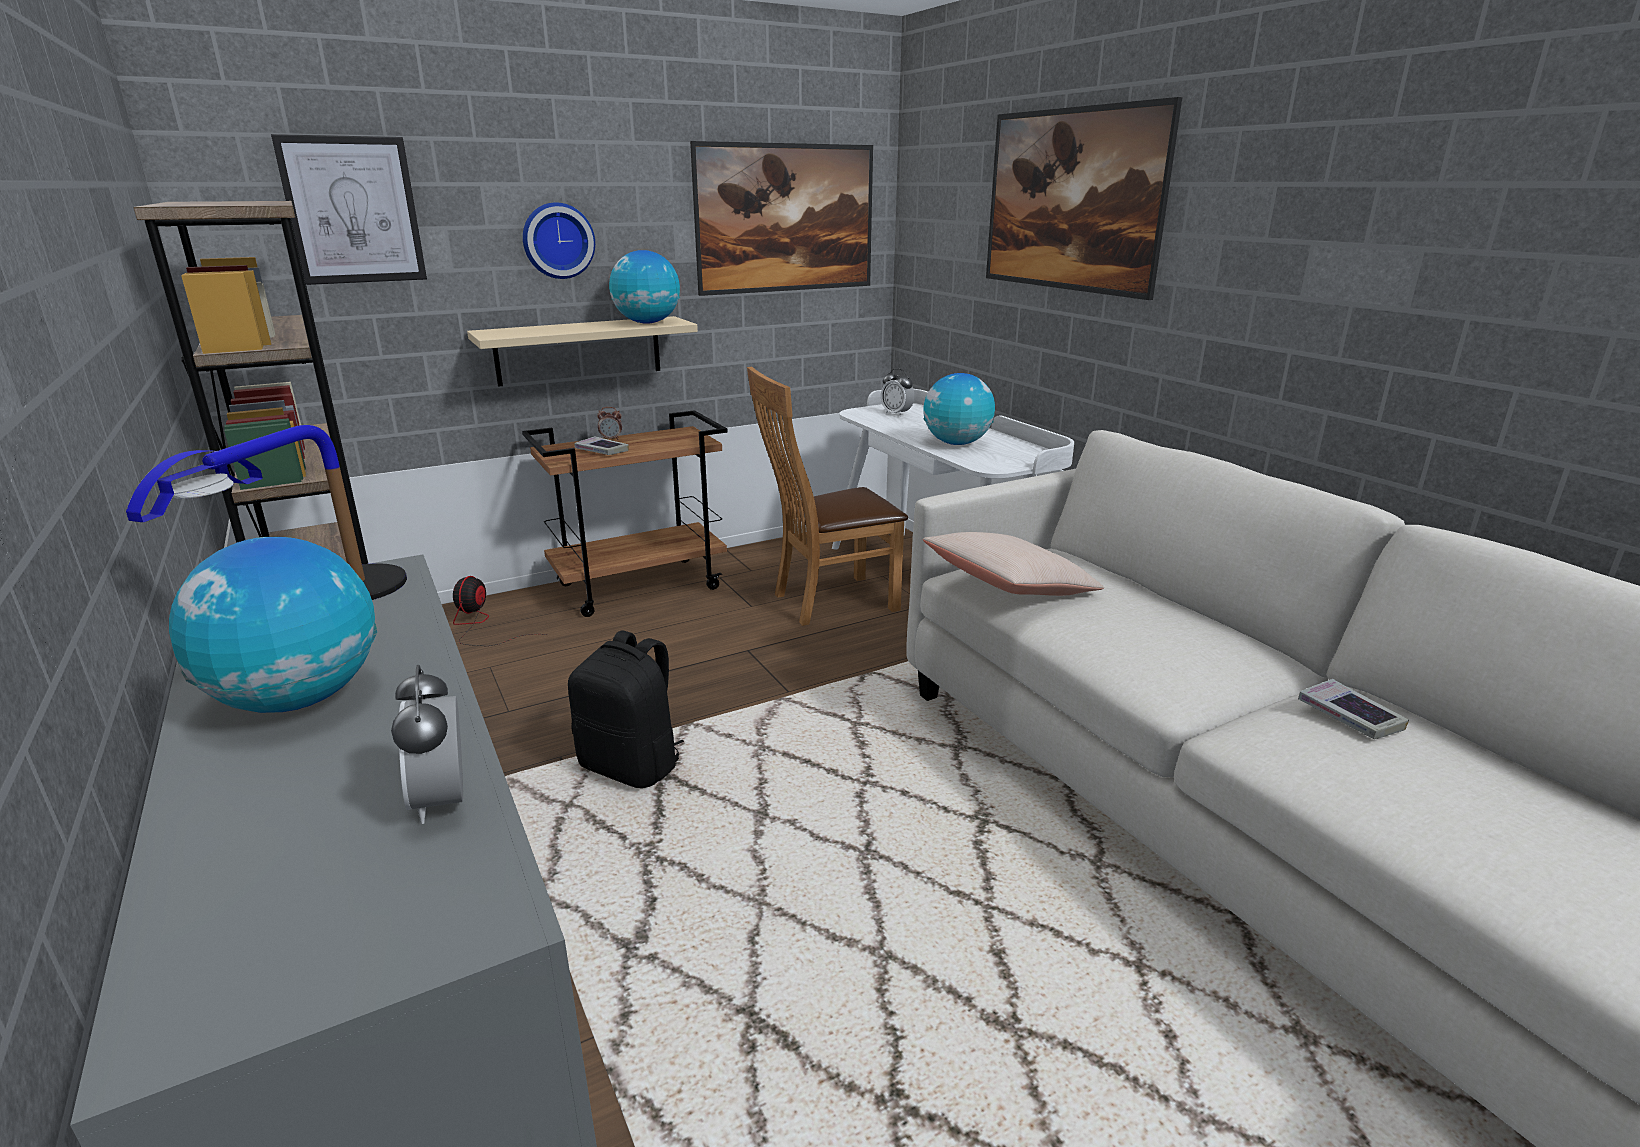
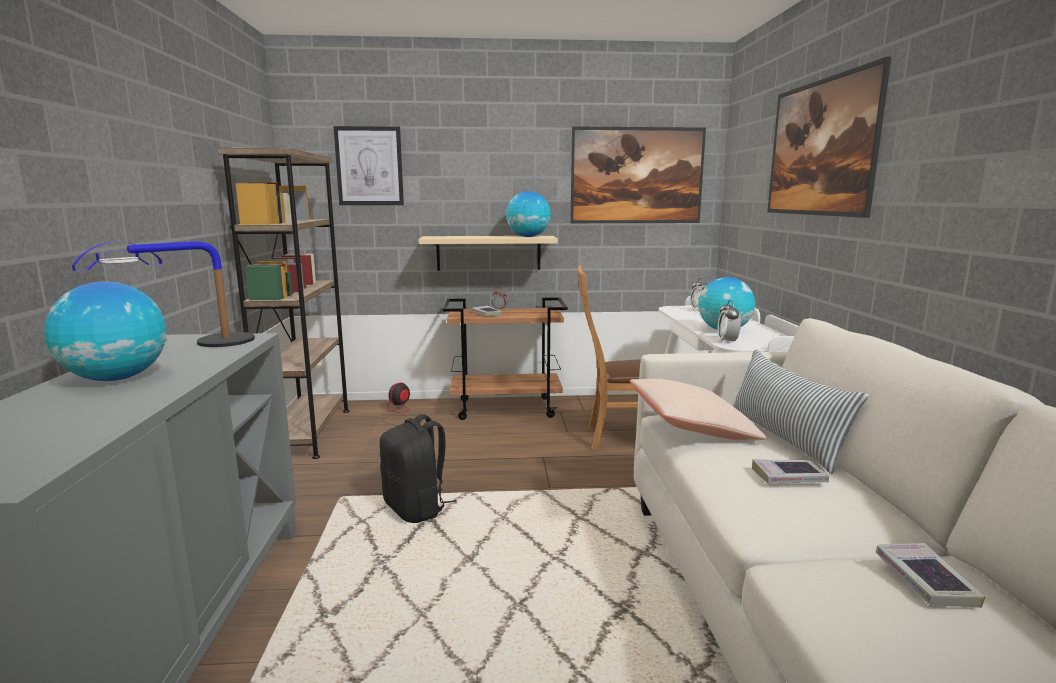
camera: 25 degrees right, 10 degrees down
(442, 800) = (89, 430): alarm clock -> alarm clock (727, 342)
(557, 240) = (482, 186): wall clock -> none
(1111, 582) = (784, 438): none -> pillow
(1157, 631) = (788, 477): none -> book

